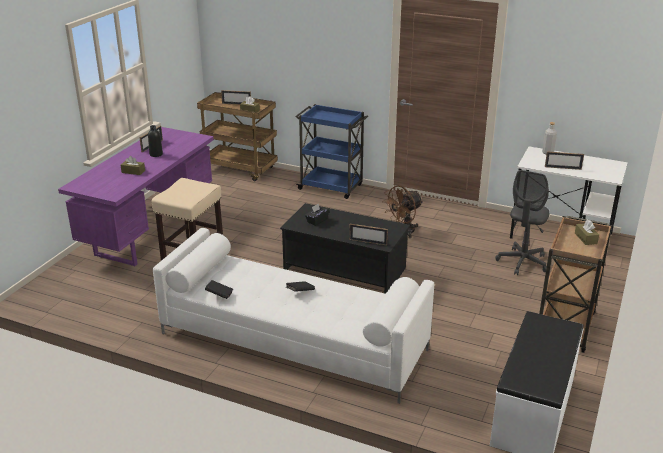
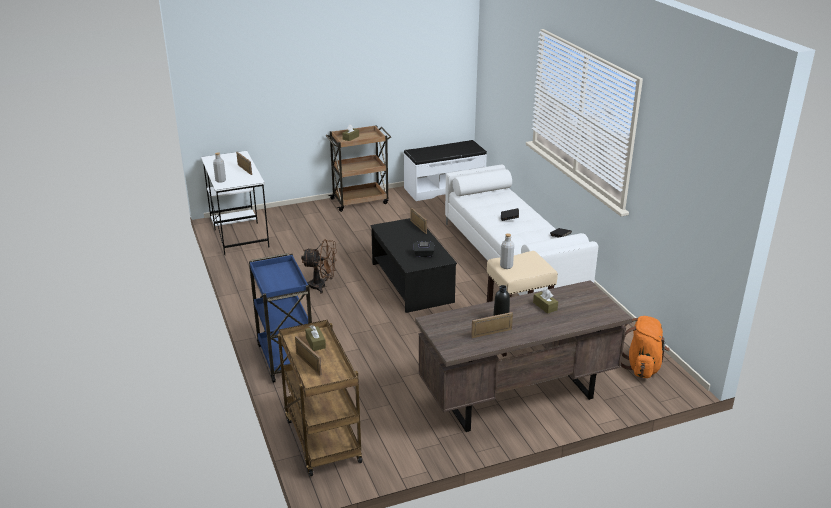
camera: 135 degrees left, 0 degrees up
(68, 295) = (642, 367): none -> orange backpack
(150, 232) = (517, 398): purple desk -> brown desk
(197, 184) = (506, 266): none -> grey bottle
(522, 262) = (300, 232): grey office chair -> none

